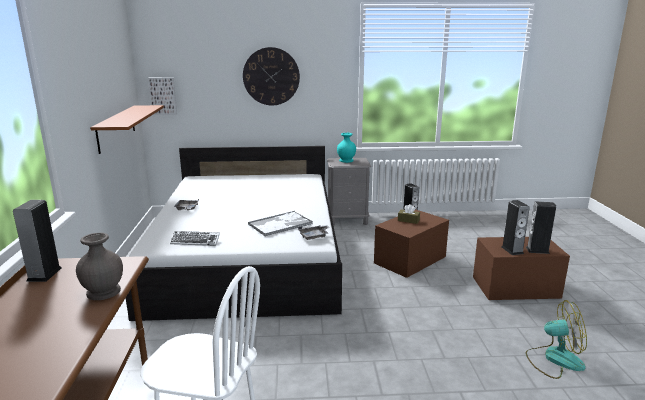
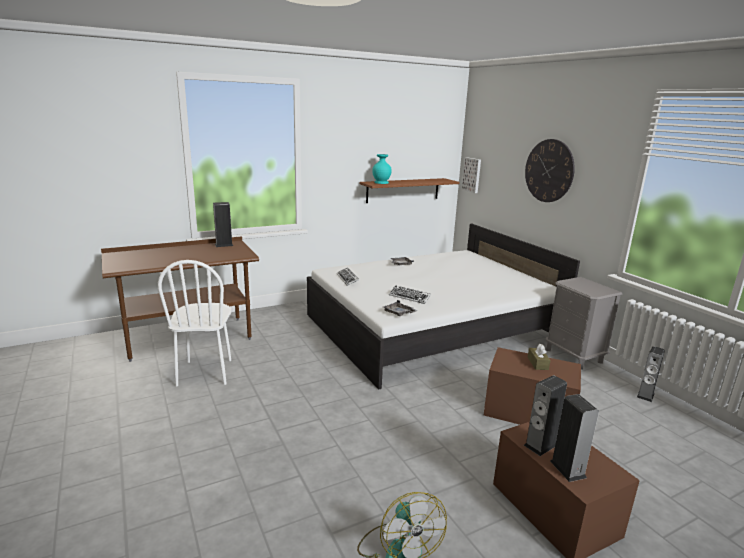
camera: 65 degrees right, 0 degrees up
(102, 292) = (208, 258): grey vase -> none
(281, 224) = (409, 297): tray -> keyboard
(346, 160) = (588, 285): turquoise vase -> turquoise vase (381, 182)

